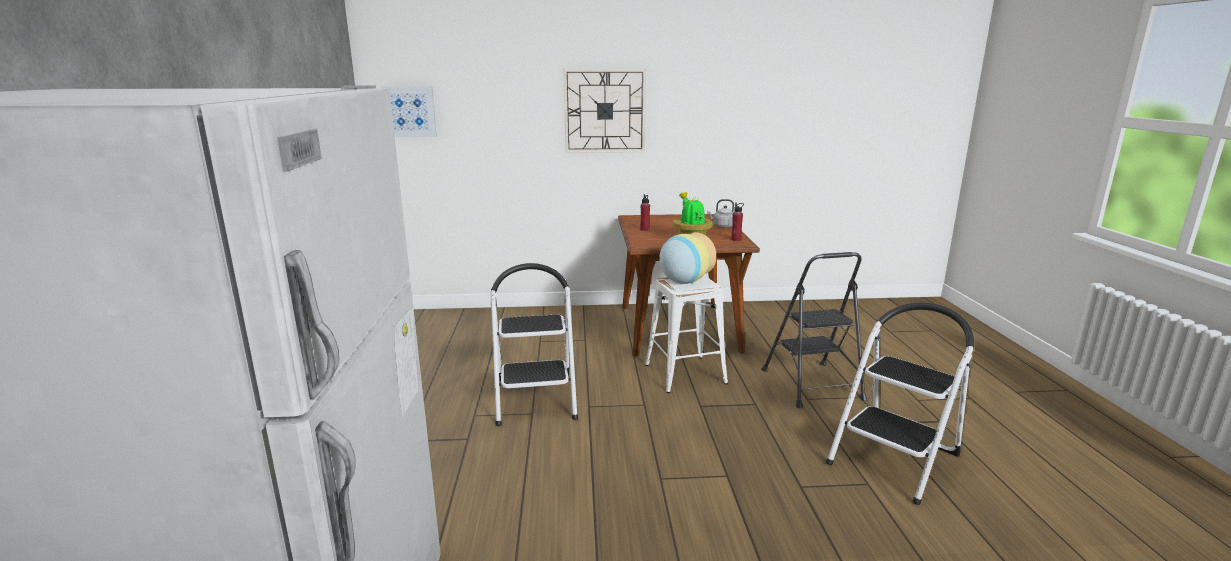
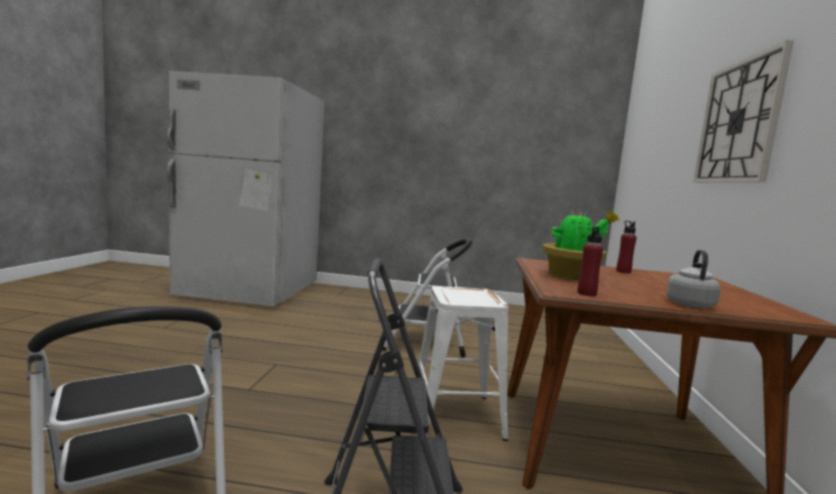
camera: 100 degrees right, 10 degrees down
(409, 111) = (635, 145): picture -> none
(683, 281) = (474, 295): vase -> none

